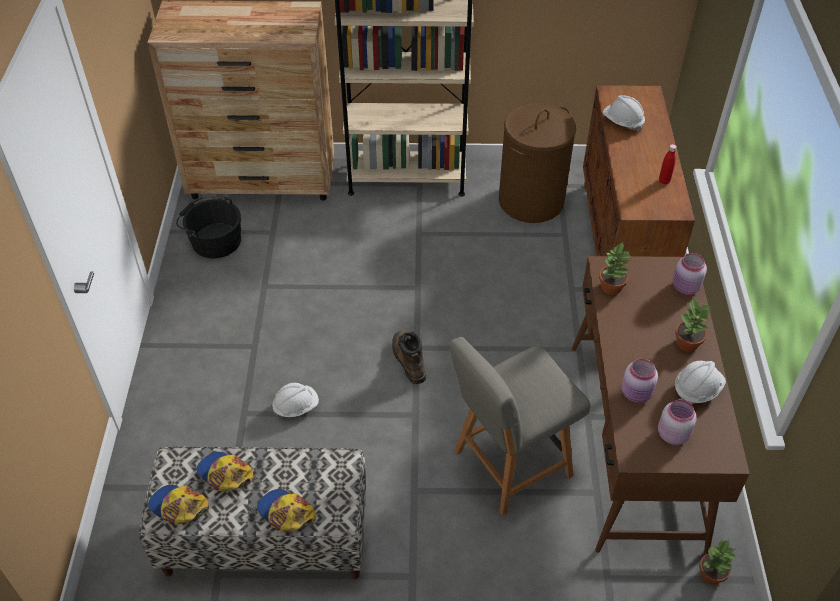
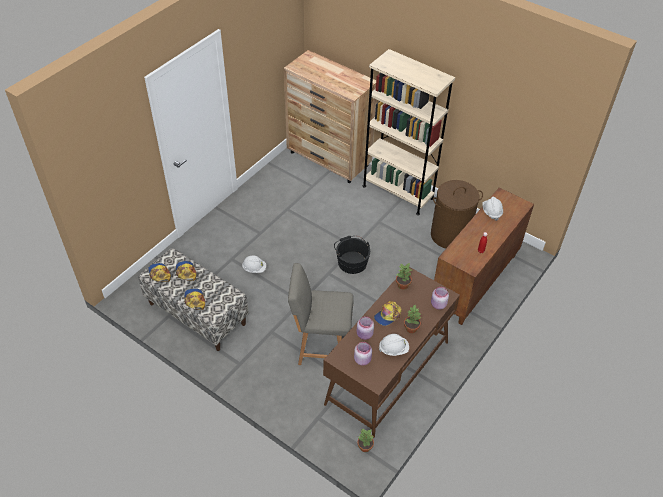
camera: 35 degrees right, 0 degrees up
(214, 240) = (283, 176): black bucket -> black bucket (351, 261)
(408, 360) = (319, 276): brown boot -> none
(637, 344) = (388, 315): none -> cap

